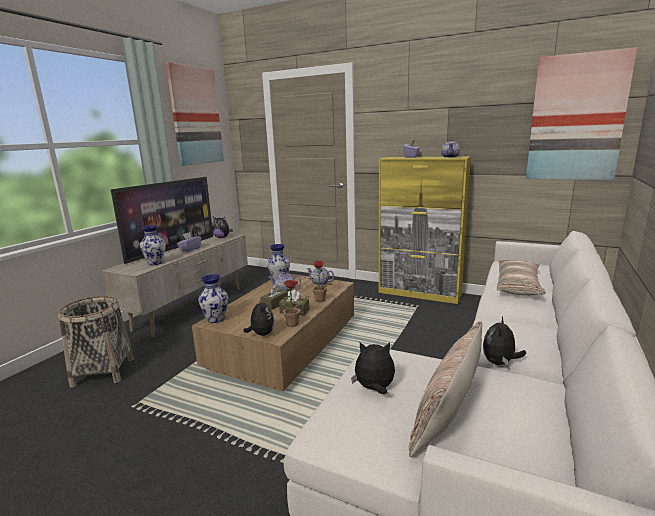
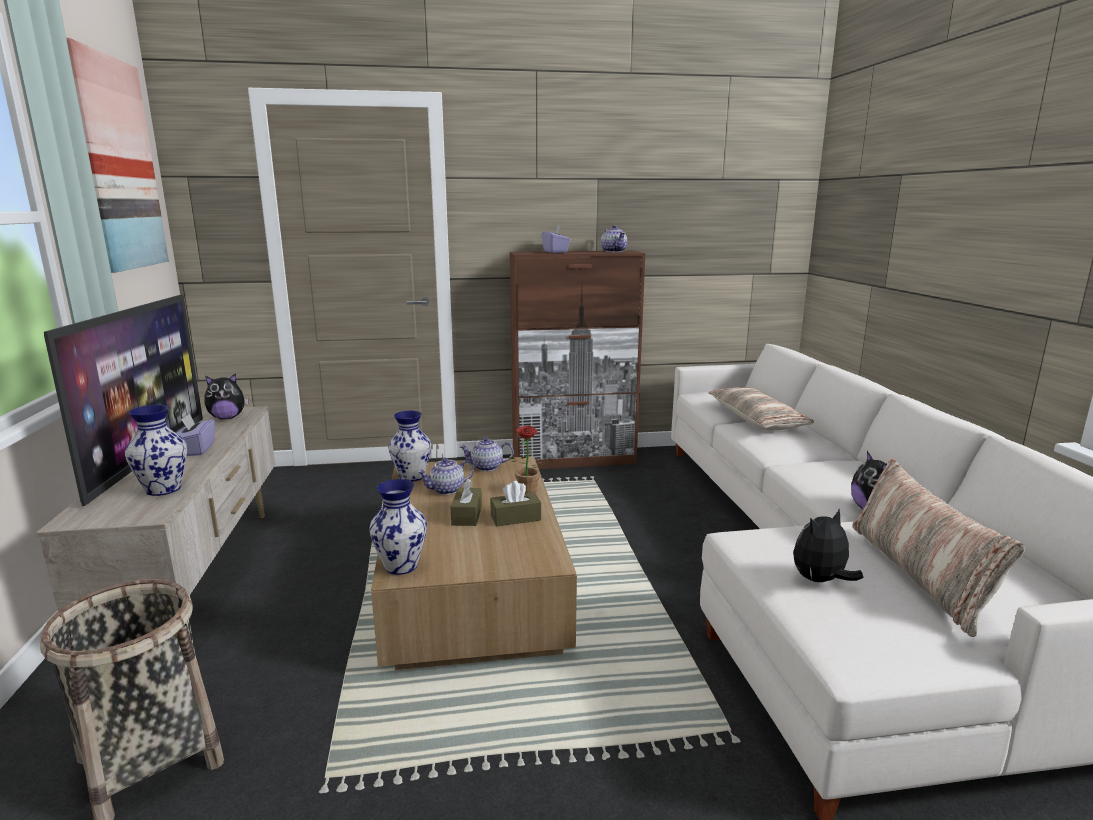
camera: 35 degrees left, 0 degrees up
(261, 334) = (521, 566): plush toy -> none
(295, 324) = (547, 536): potted plant -> none
(420, 293) = (574, 460): yellow cabinet -> brown cabinet
(576, 118) = (753, 202): picture -> none

